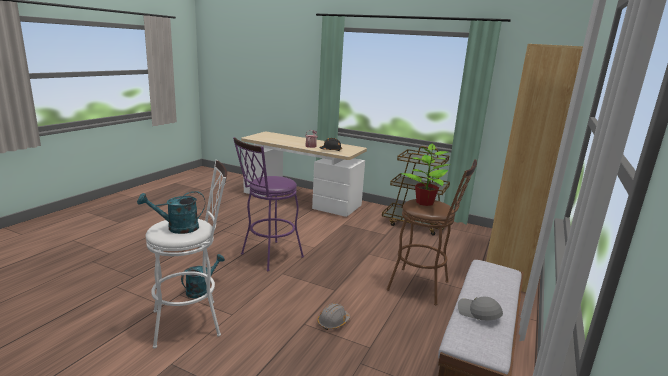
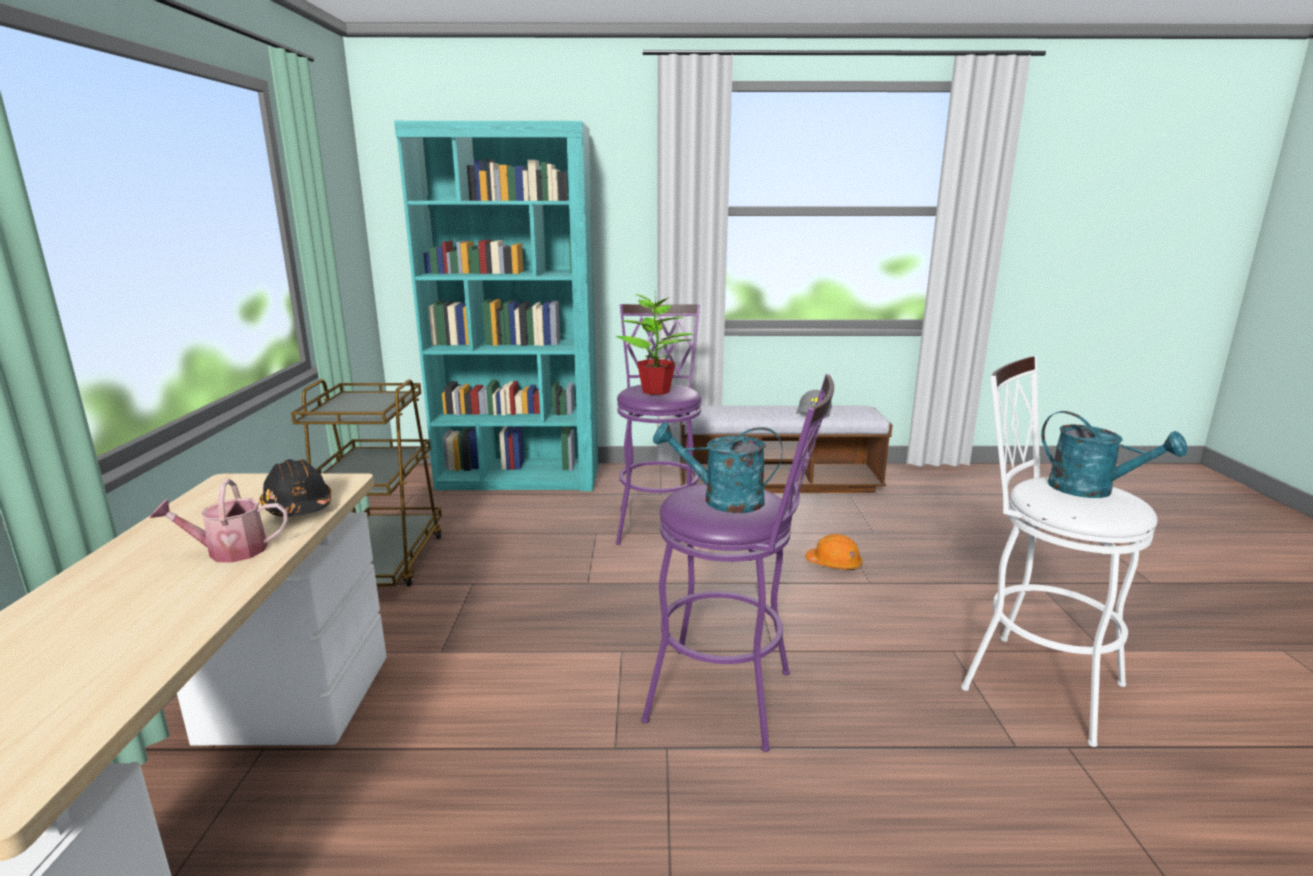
camera: 115 degrees left, 0 degrees up
(201, 289) = (960, 726): turquoise watering can -> turquoise watering can (722, 500)
(333, 322) = (834, 564): grey hard hat -> orange hard hat
(423, 287) = (659, 522): brown stool -> purple stool
(511, 264) = (520, 478): brown bookcase -> turquoise bookcase

